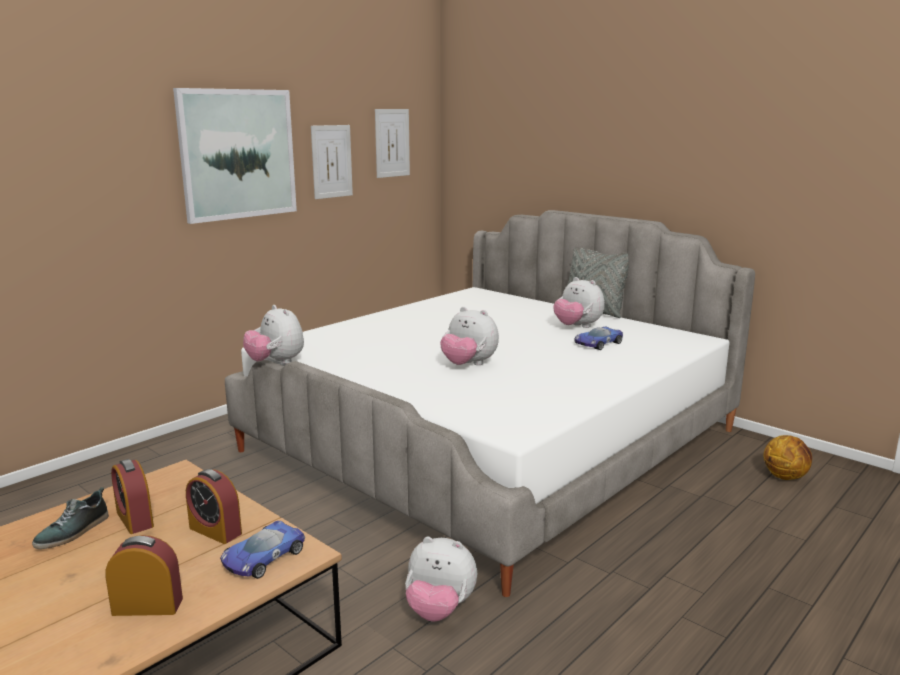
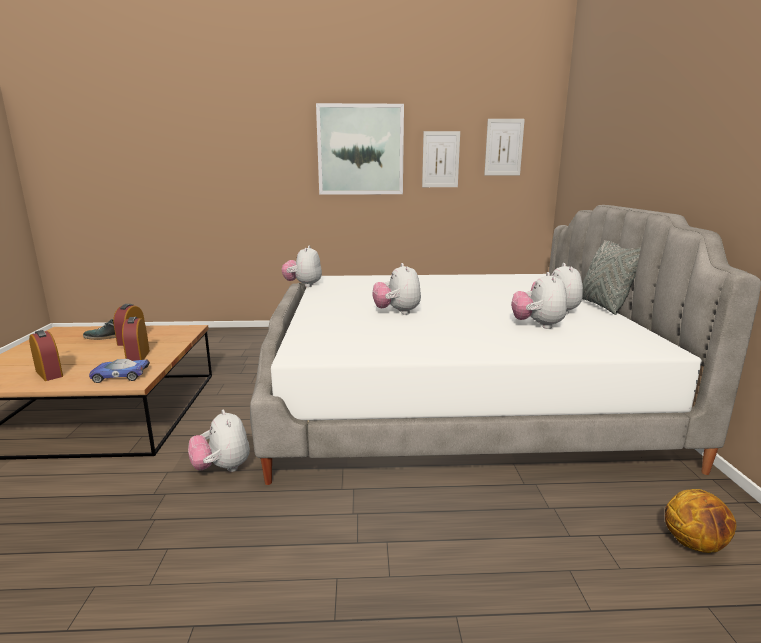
camera: 45 degrees right, 0 degrees up
(597, 343) = (537, 325): toy car -> plush toy

